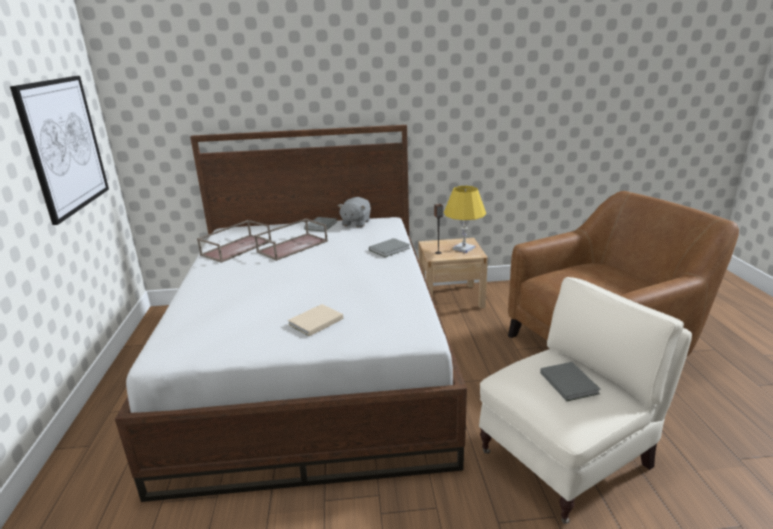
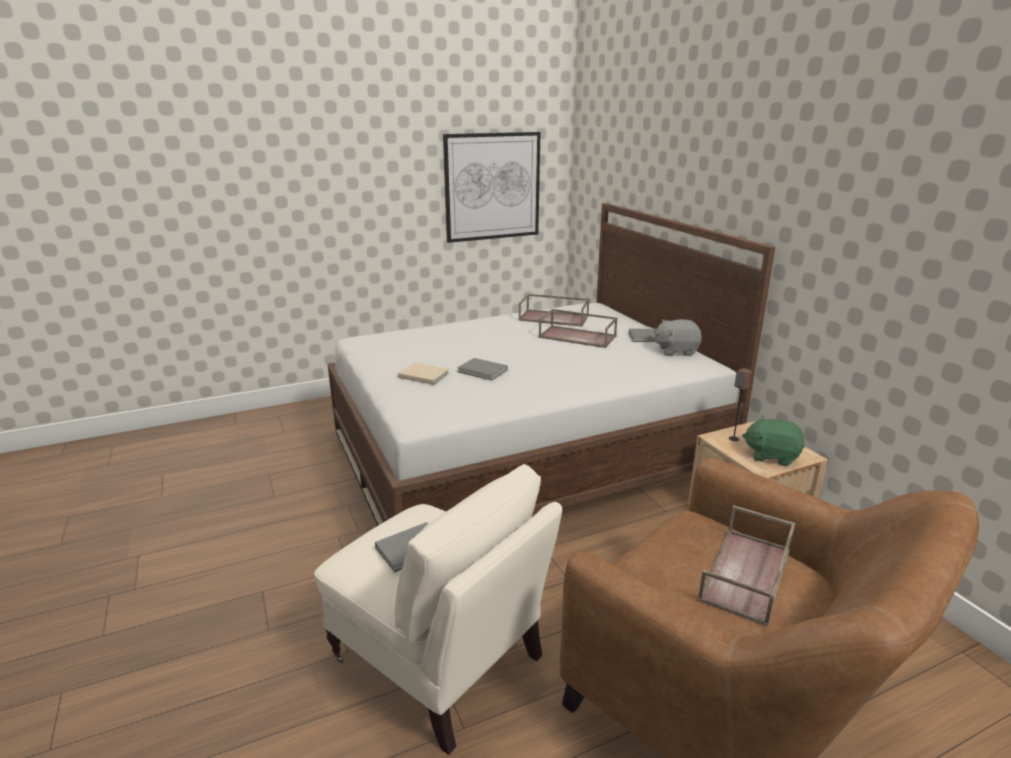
camera: 70 degrees right, 0 degrees up
(390, 249) = (612, 380): grey book -> grey book (483, 371)
(463, 248) = (771, 455): yellow table lamp -> green plush toy
(601, 275) = (747, 575): none -> brown tray

